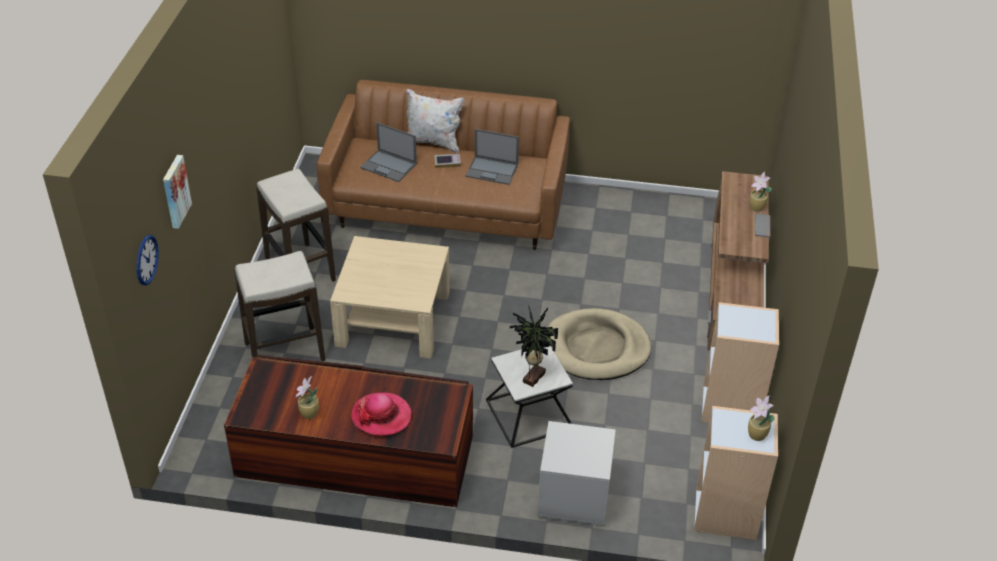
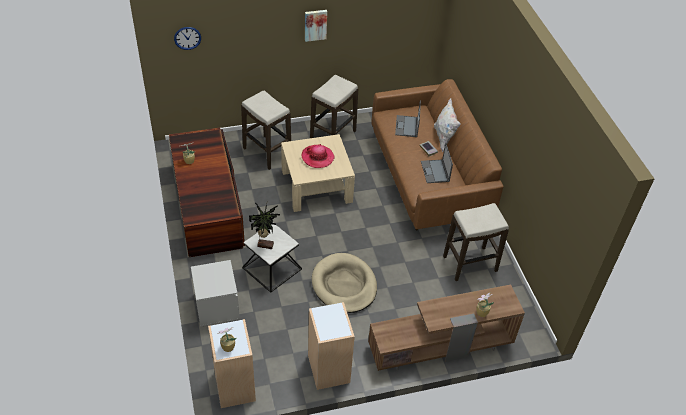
camera: 65 degrees right, 5 degrees up
(174, 191) = (234, 25): picture -> picture (315, 24)
(381, 416) = (199, 188): hat -> hat (317, 157)
(616, 223) = (470, 264): none -> stool

